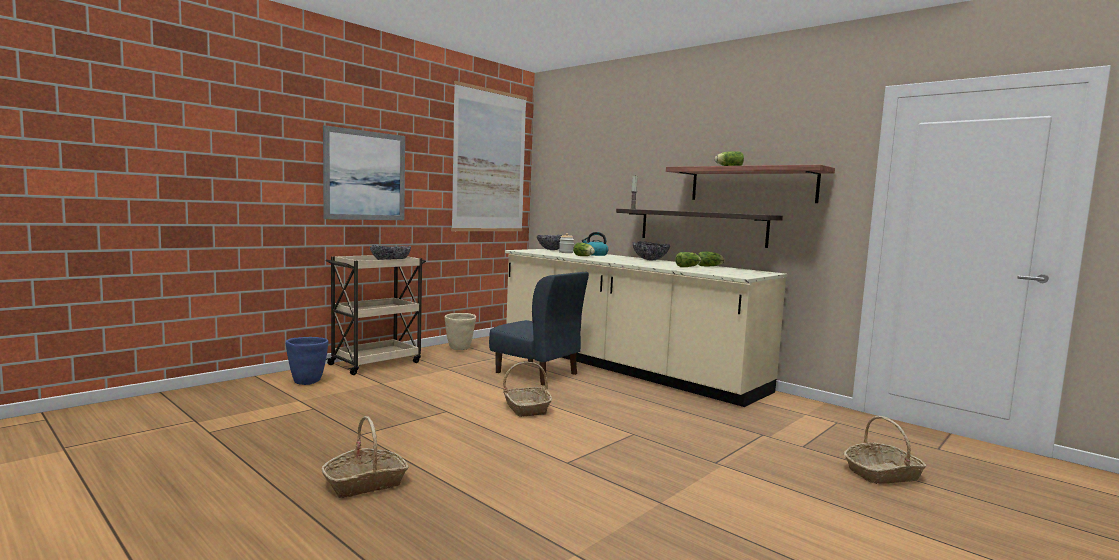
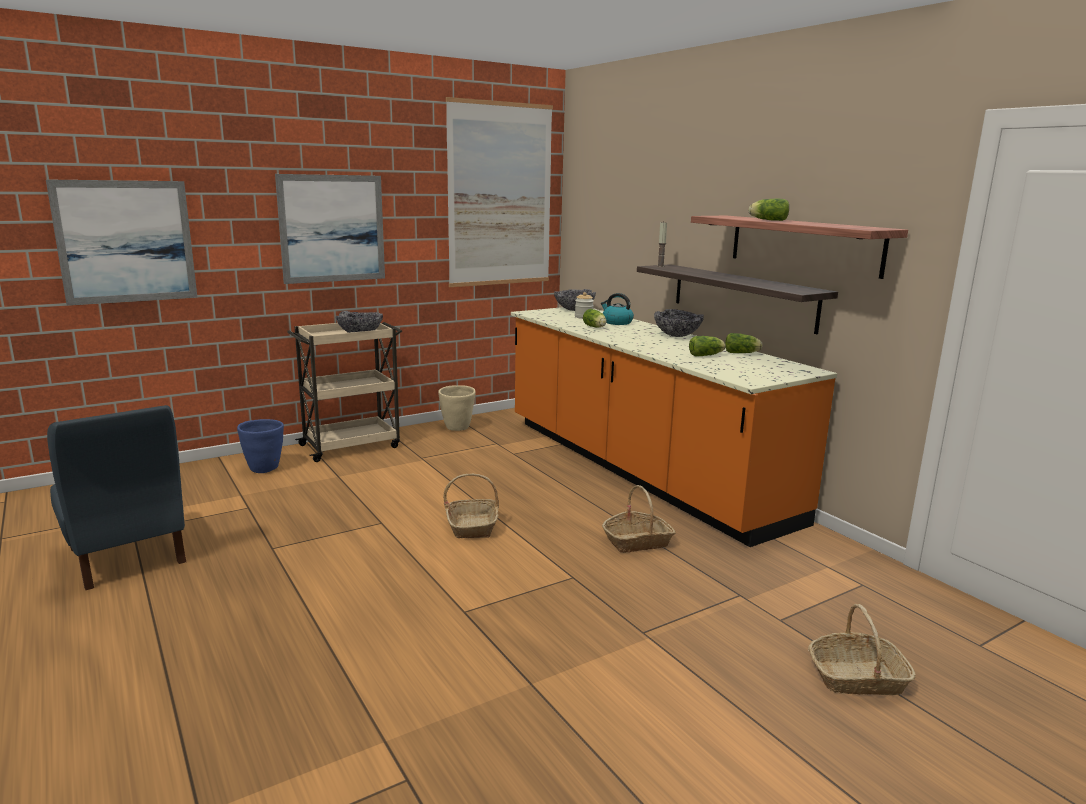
camera: 15 degrees right, 10 degrees up
(190, 171) = (126, 241): none -> picture
(365, 483) = (236, 615): basket -> basket (637, 542)
(537, 373) = (522, 472): blue chair -> blue chair (127, 556)
(624, 366) = (639, 468): beige counter -> orange counter

